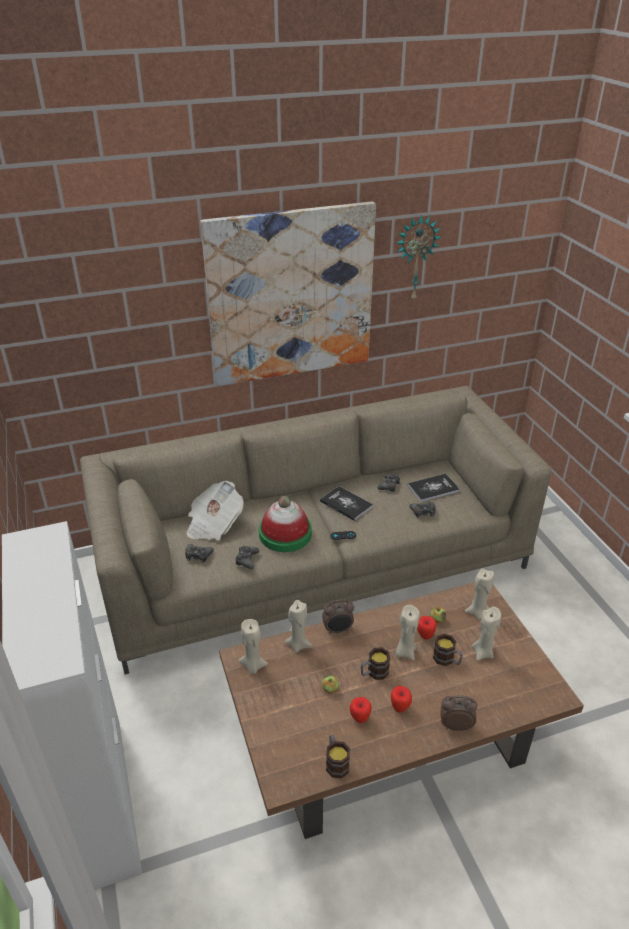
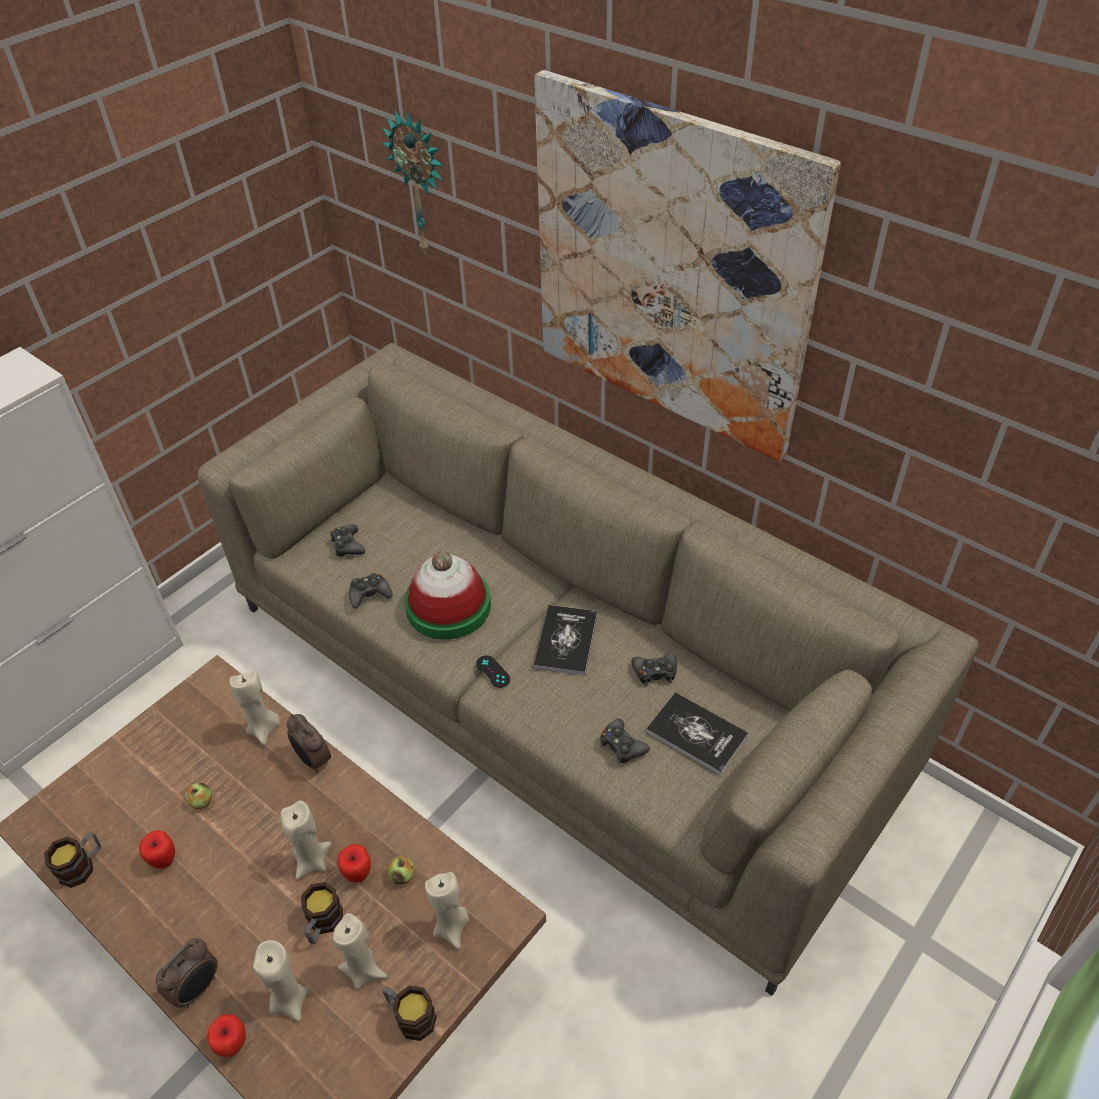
camera: 60 degrees right, 10 degrees up
(214, 524) = (418, 527): newspaper -> none
(253, 666) = (205, 701): beige candle -> beige candle (289, 1000)
(374, 673) = (253, 840): mug -> mug (410, 1016)
(400, 707) = (202, 900): apple -> apple (233, 1045)
(415, 258) = (916, 324): wall clock -> wall clock (421, 183)
(455, 725) = (198, 988): alarm clock -> alarm clock turned 60 degrees clockwise

